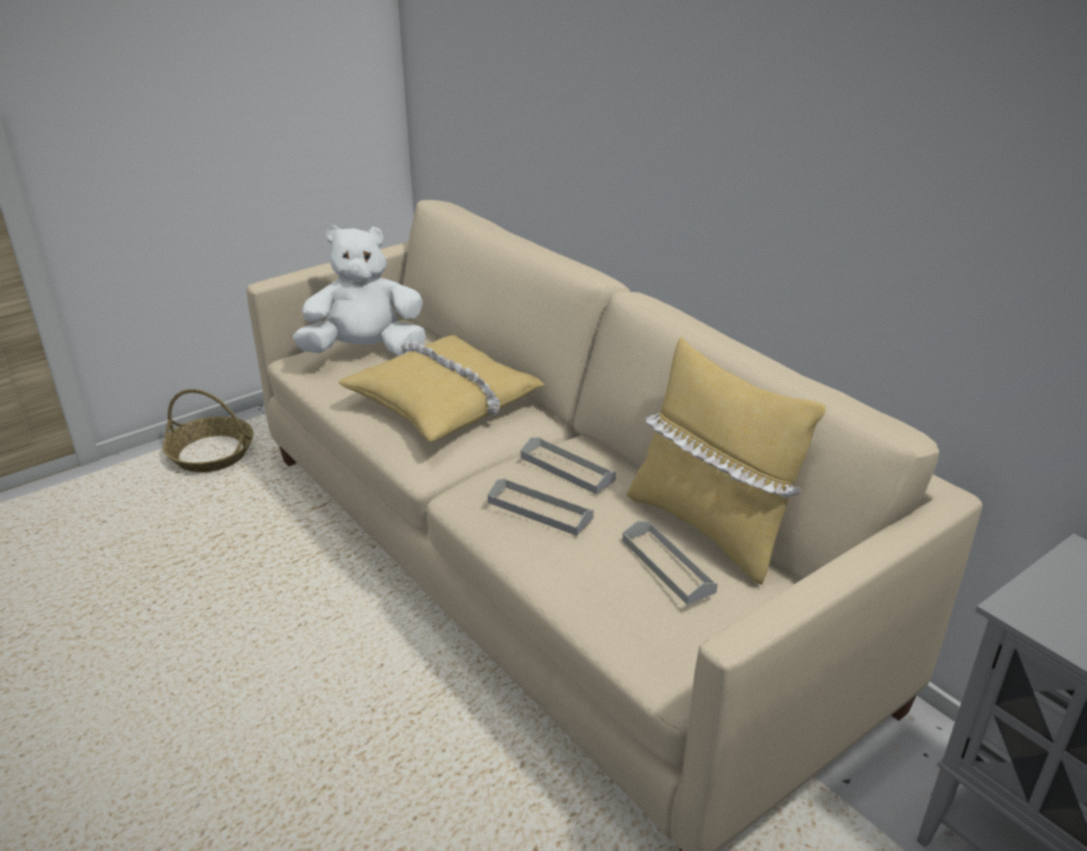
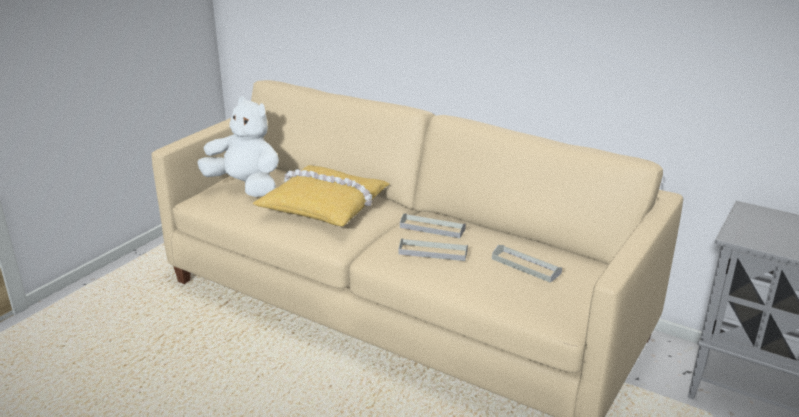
camera: 20 degrees left, 5 degrees down
(212, 454) = (118, 287): basket -> none
(365, 351) = (245, 186): white plush toy -> white plush toy turned 60 degrees clockwise
(710, 527) = (533, 243): yellow pillow -> none

